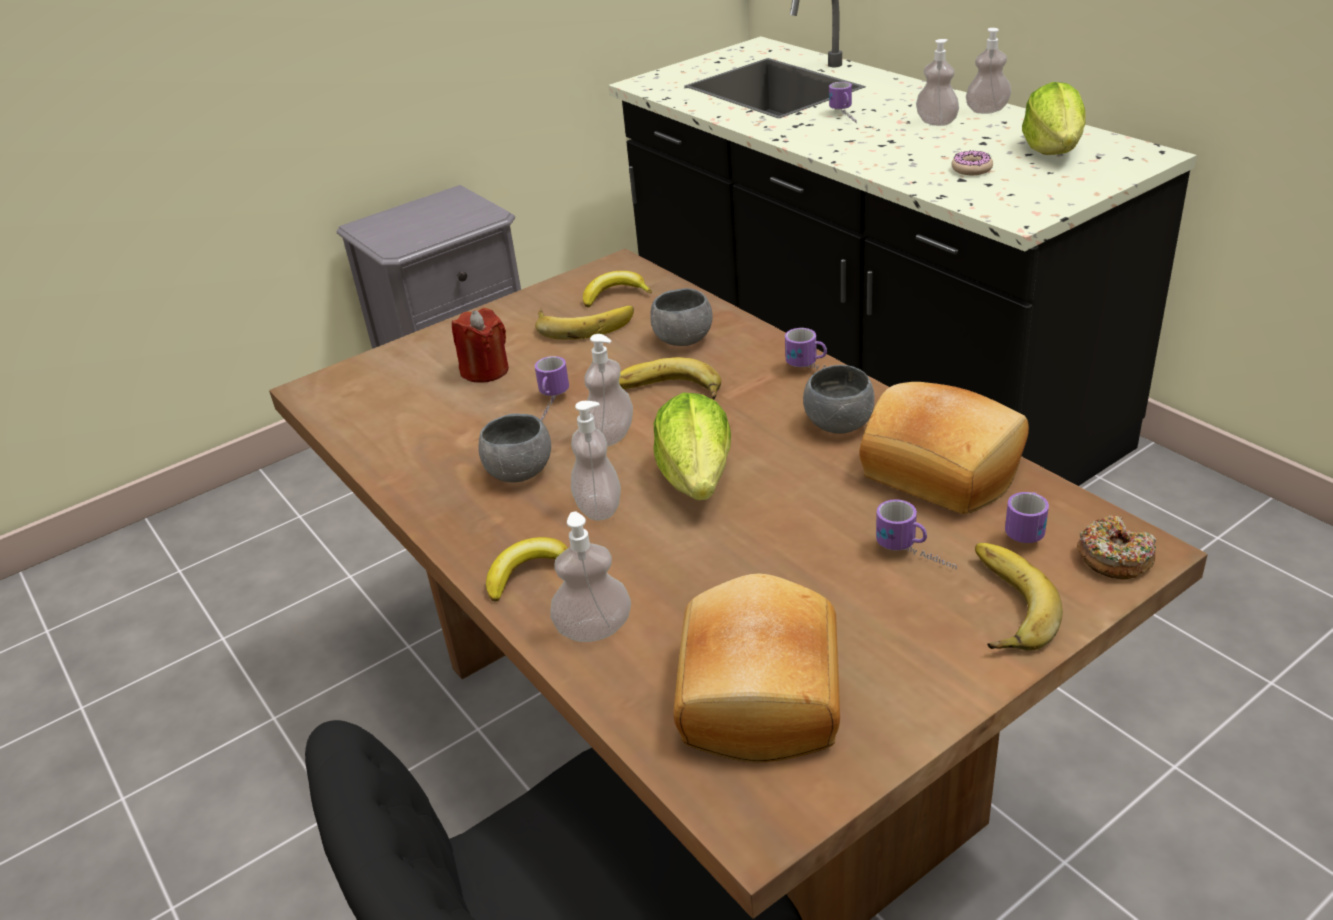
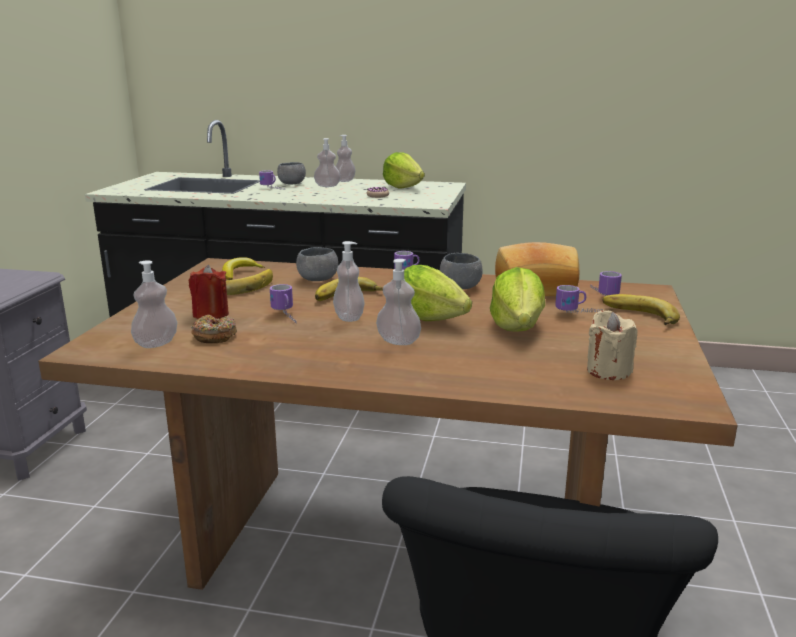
camera: 45 degrees left, 15 degrees down
(519, 472) = (321, 342): grey bowl -> grey bowl (292, 184)
(530, 574) = (411, 373): banana -> none
(594, 629) = (489, 378): soap dispenser -> soap dispenser (156, 343)
(754, 696) = (608, 371): bread -> beige candle
(780, 546) = (517, 327): none -> lettuce
(1114, 558) = (647, 294): donut -> donut (214, 336)

